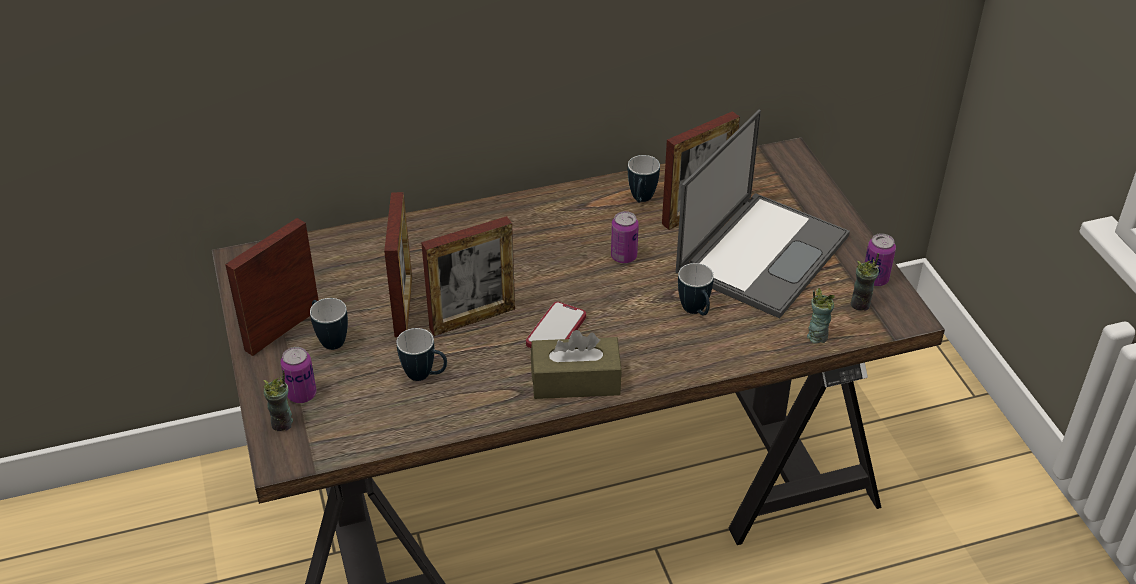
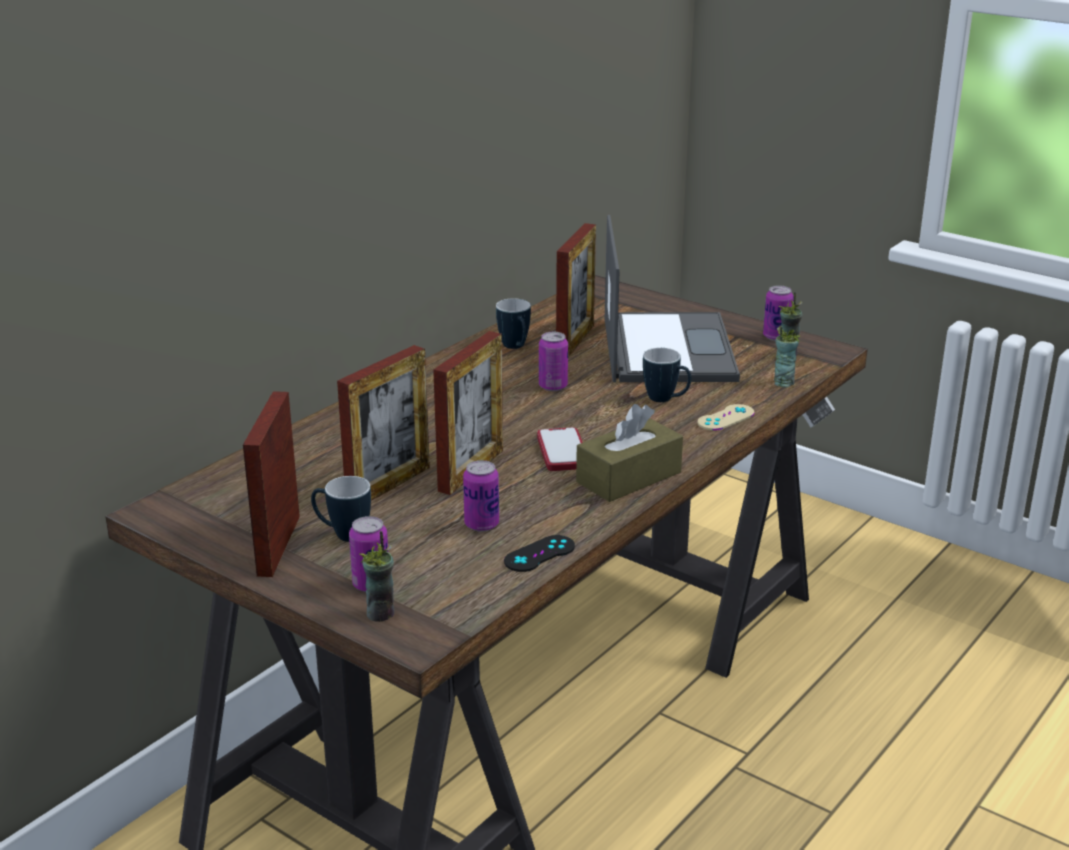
camera: 35 degrees left, 15 degrees down
(403, 306) = (388, 485): picture frame -> picture frame turned 75 degrees clockwise
(425, 376) = (481, 524): mug -> can
(433, 424) = (539, 554): none -> black game controller
(721, 354) = (726, 418): none -> beige game controller

